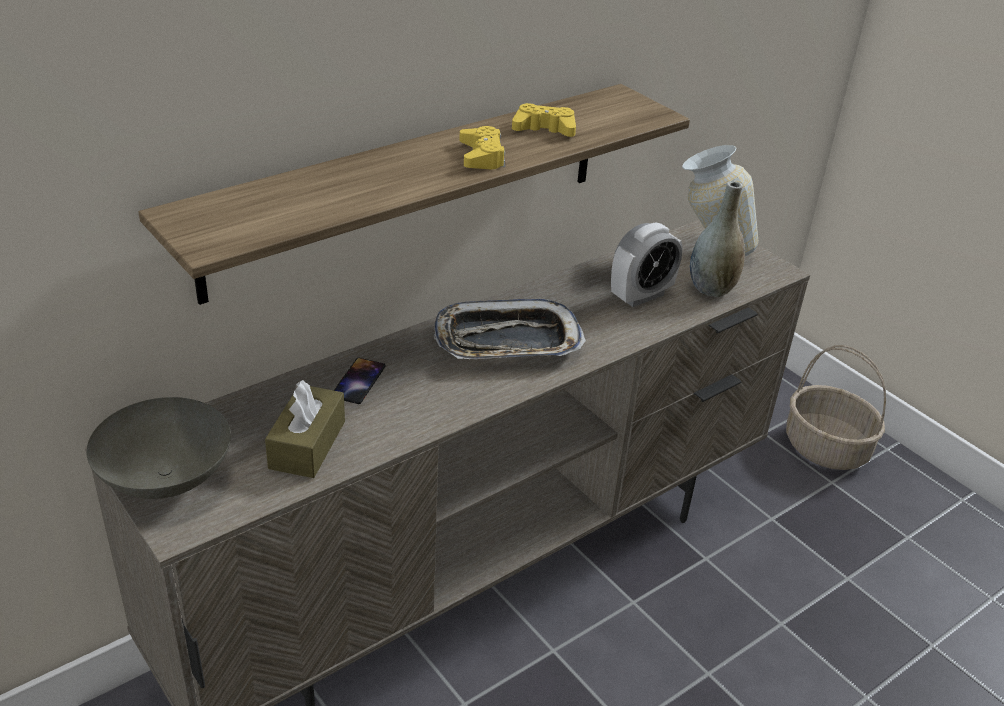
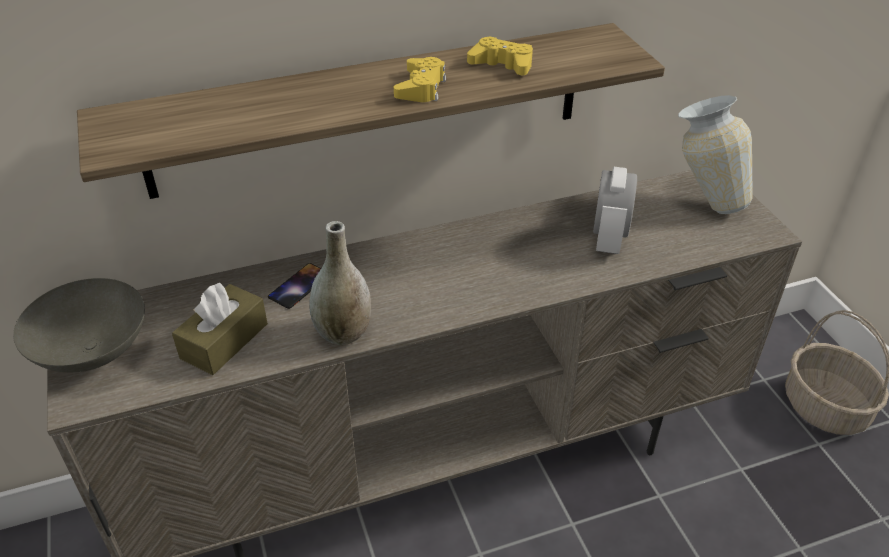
camera: 20 degrees right, 5 degrees up
(506, 341) = (453, 267): tray -> none
(641, 296) = (609, 239): alarm clock -> alarm clock turned 120 degrees clockwise
(711, 289) = (685, 242): grey vase -> grey vase (343, 333)

